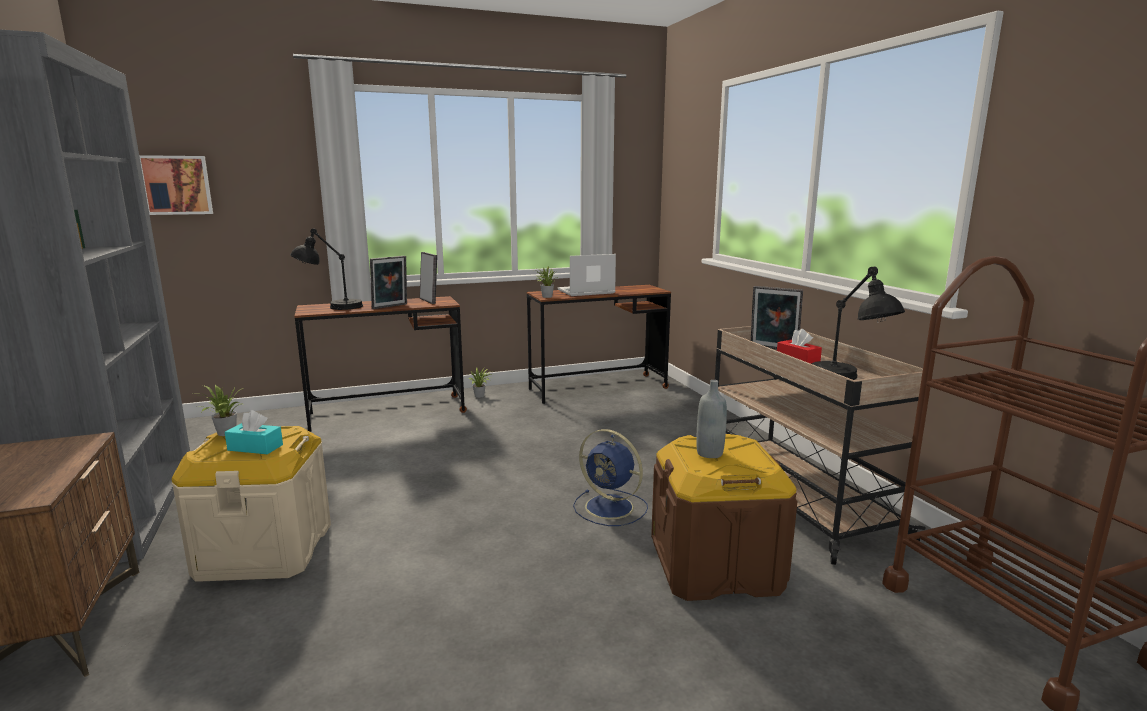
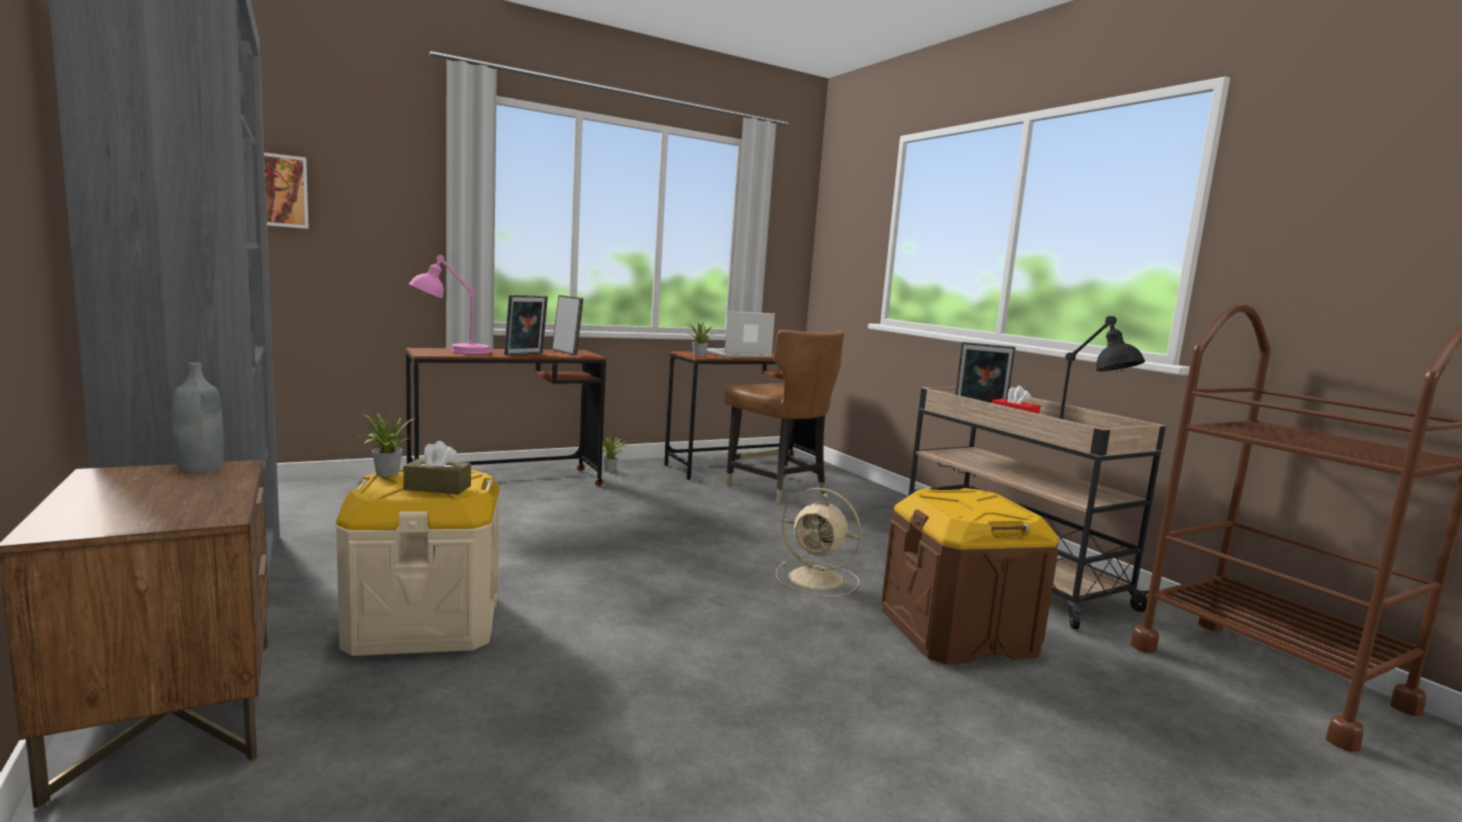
camera: 10 degrees left, 5 degrees down
(255, 447) = (437, 488): turquoise tissue box -> brown tissue box
(331, 307) = (451, 351): black table lamp -> pink table lamp
(611, 508) = (818, 579): blue fan -> beige fan
(618, 411) = (777, 489): none -> brown chair
(709, 453) = (961, 503): grey bottle -> grey bottle (201, 468)

